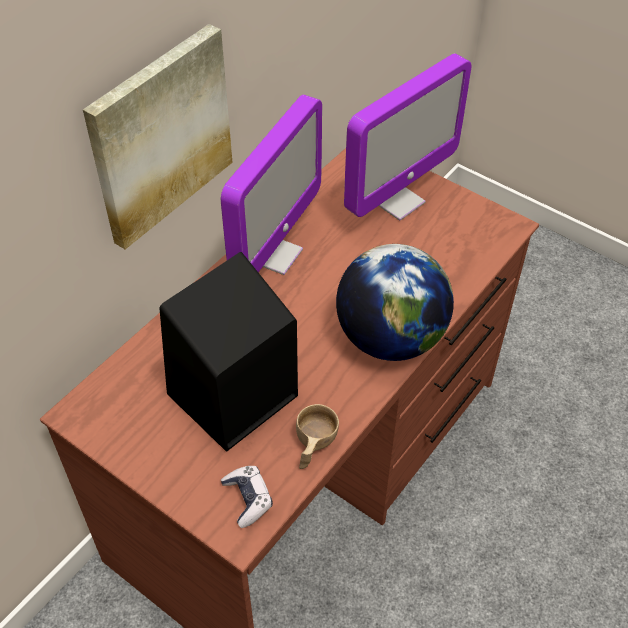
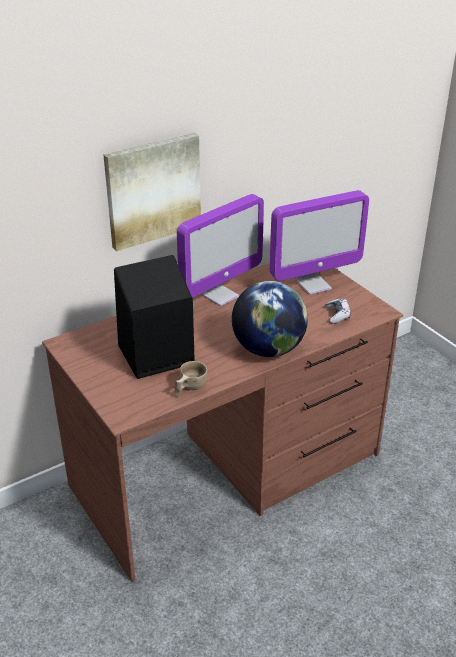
camera: 20 degrees right, 15 degrees down
(248, 499) = (136, 403): game controller -> game controller (337, 315)

